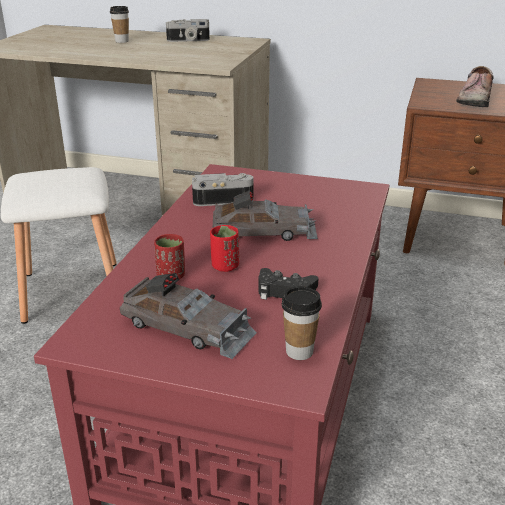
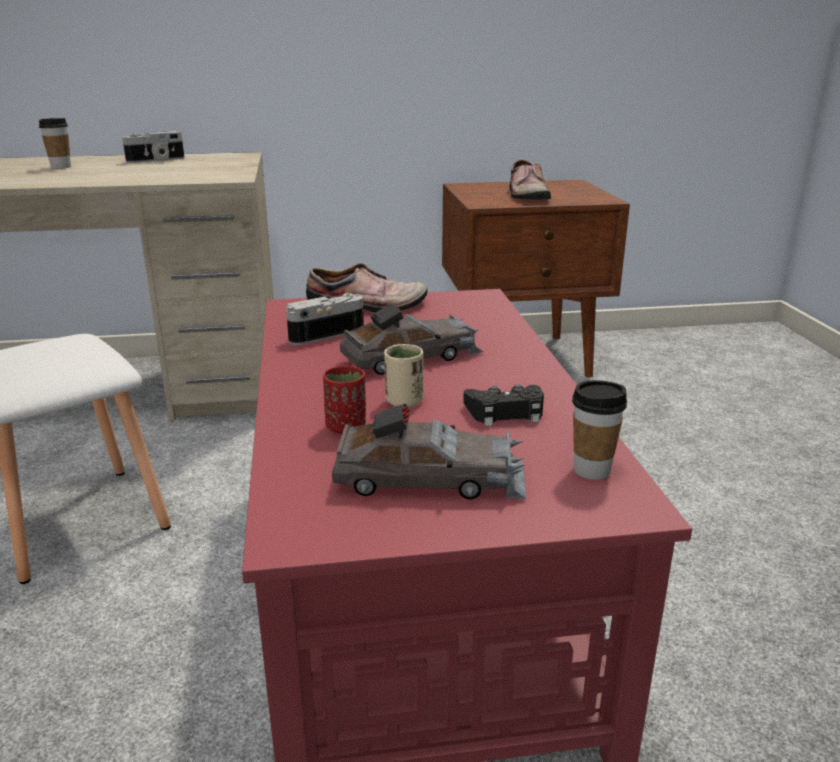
camera: 25 degrees left, 5 degrees down
(225, 266) = (404, 401): red cup -> beige cup
(272, 182) = (368, 306): none -> shoe

